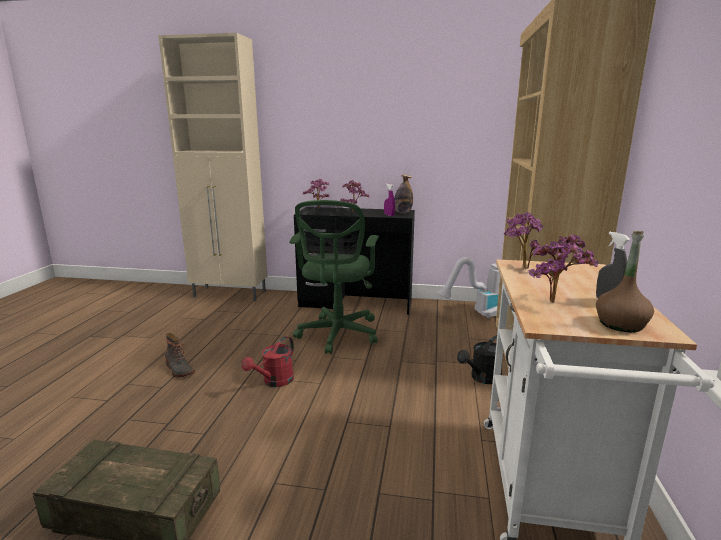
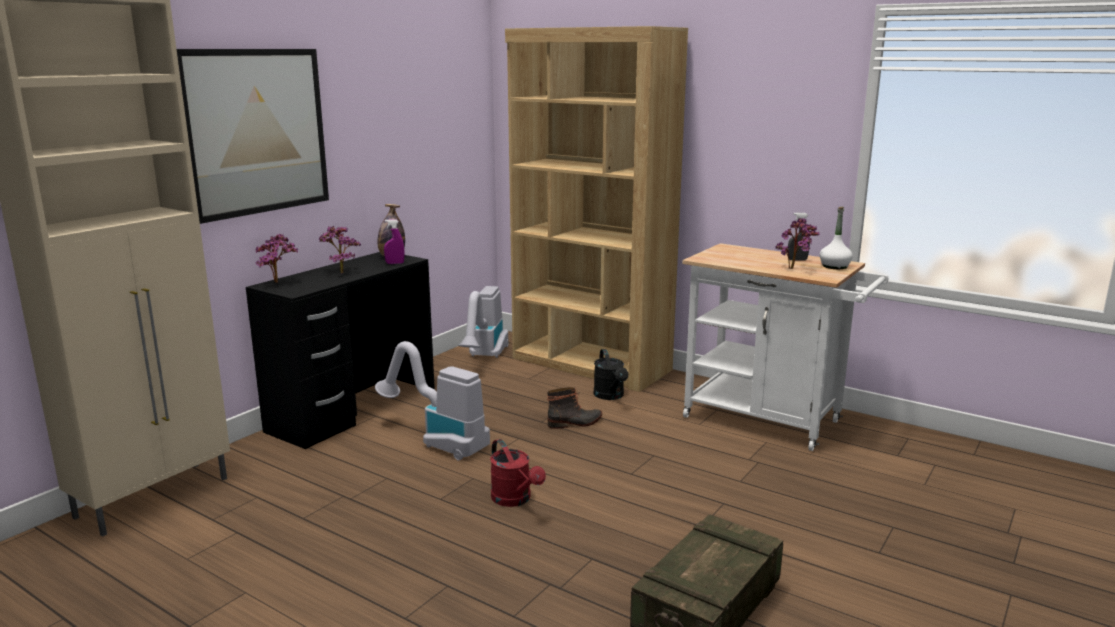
camera: 65 degrees left, 0 degrees up
(179, 370) = (407, 568): boot -> boot (575, 423)
(323, 116) = (254, 132): none -> picture
(337, 335) = (437, 441): green office chair -> vacuum cleaner
(521, 268) = (714, 260): potted plant -> none
(620, 324) = (834, 266): brown bottle -> white bottle

